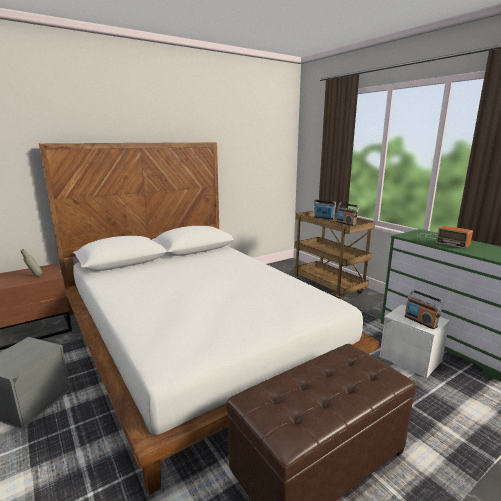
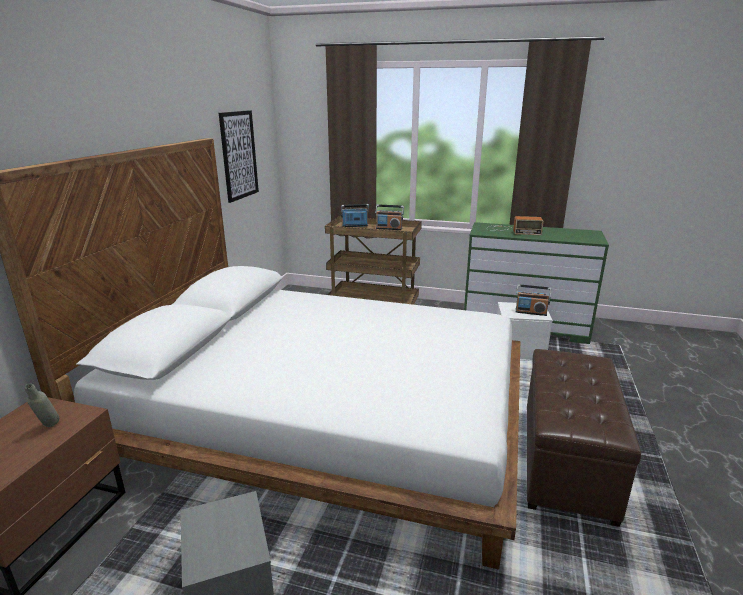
camera: 40 degrees left, 5 degrees up
(250, 157) = (239, 155): none -> picture

